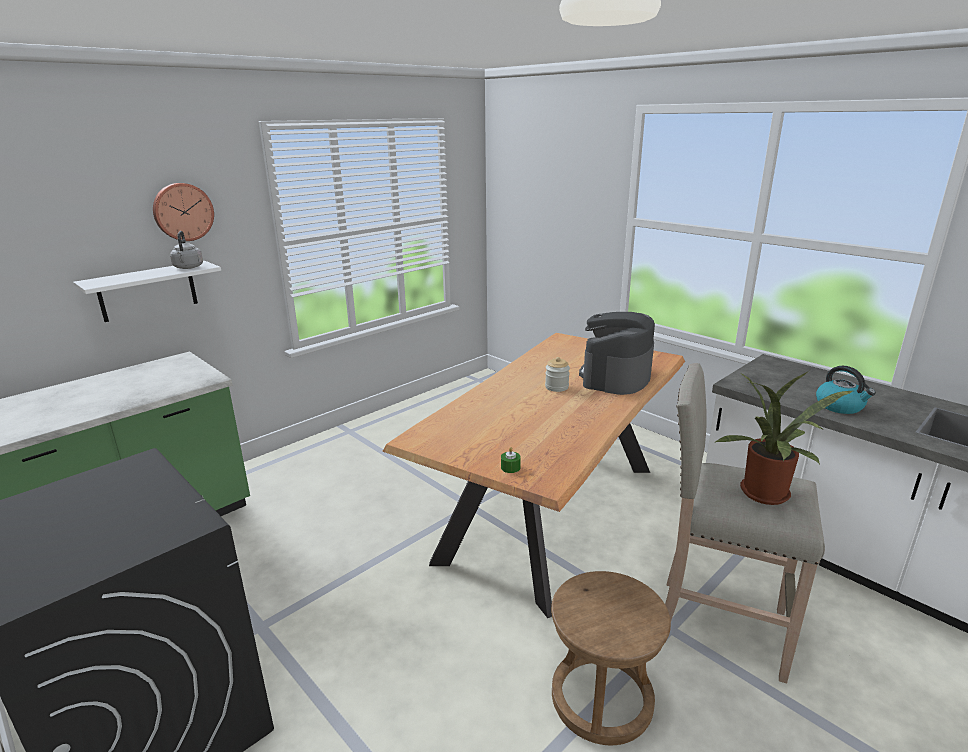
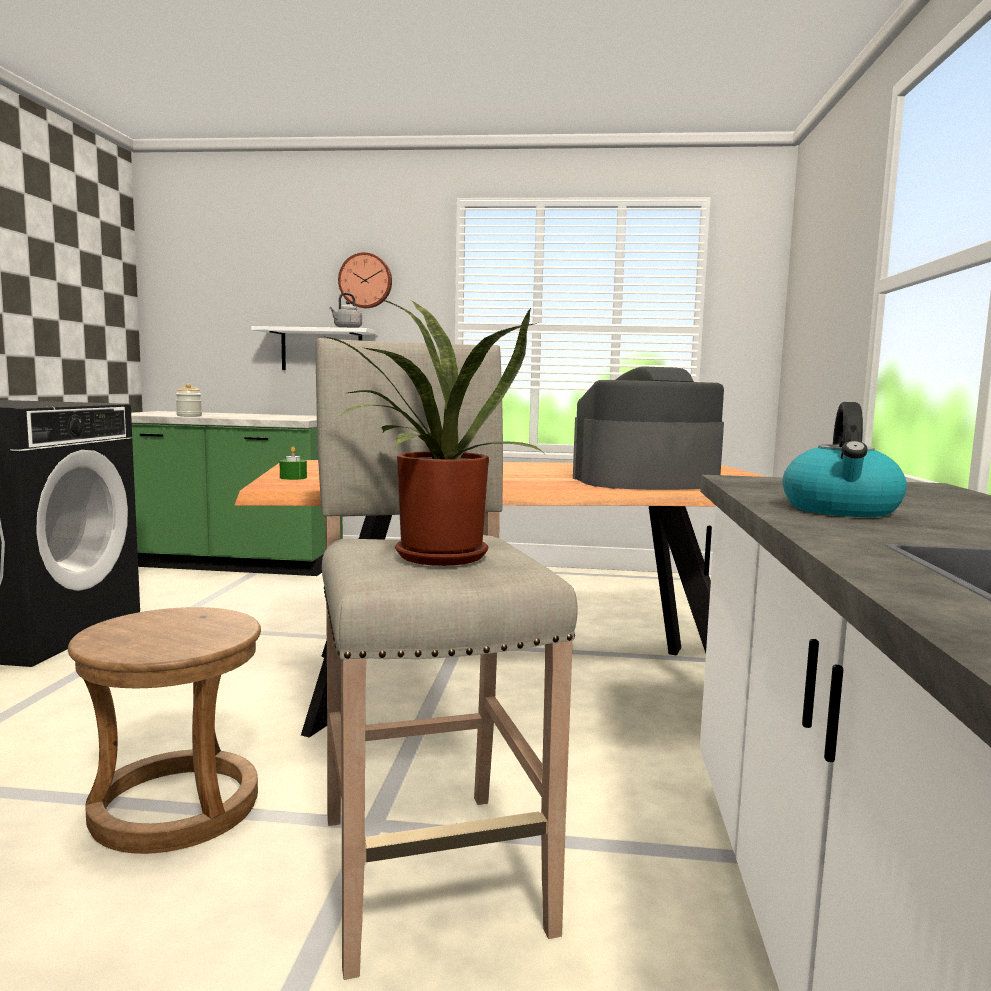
camera: 50 degrees right, 15 degrees down
(556, 387) = (544, 473): jar -> jar (189, 416)

